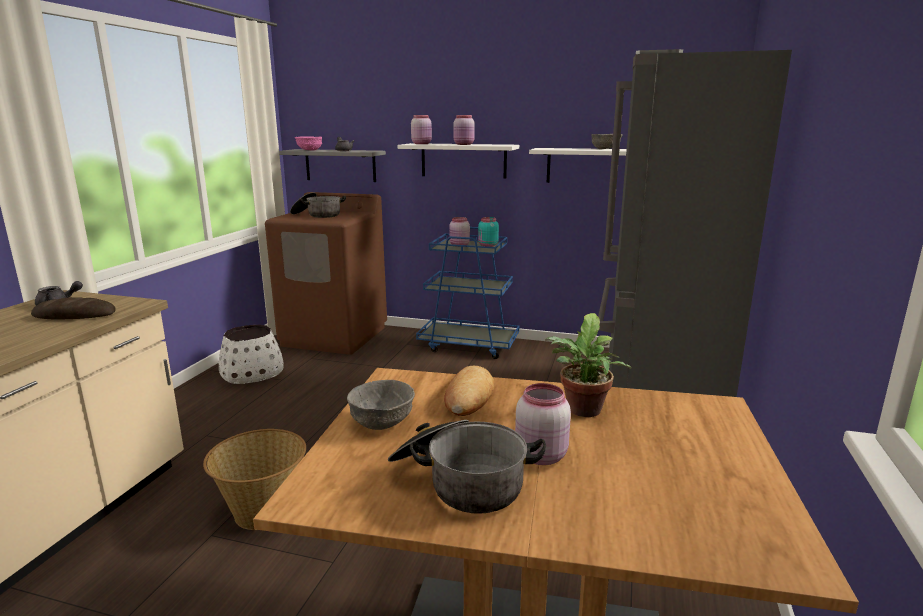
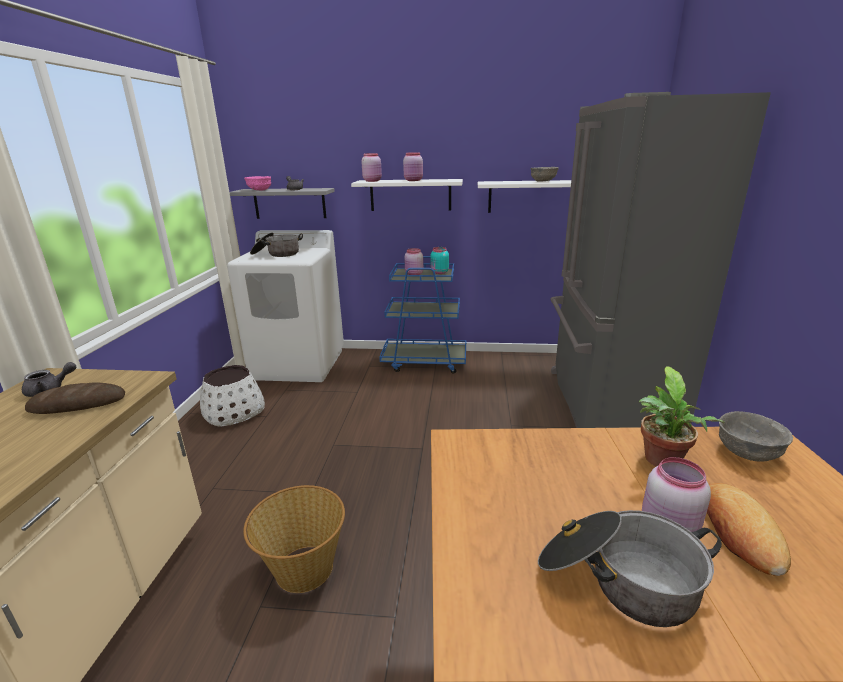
camera: 10 degrees left, 5 degrees up
(335, 336) = (299, 364): brown washing machine -> white washing machine
(382, 423) = (485, 505): grey bowl -> grey bowl (748, 452)
(468, 397) = (545, 457): bread -> bread (738, 531)

